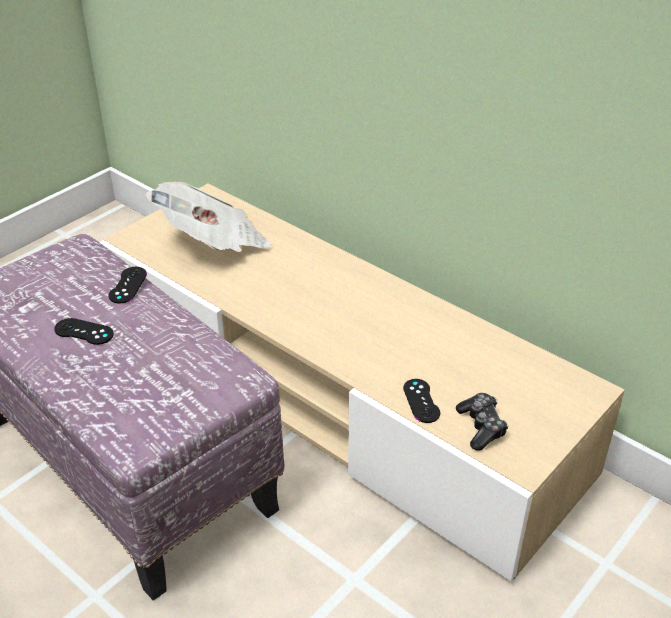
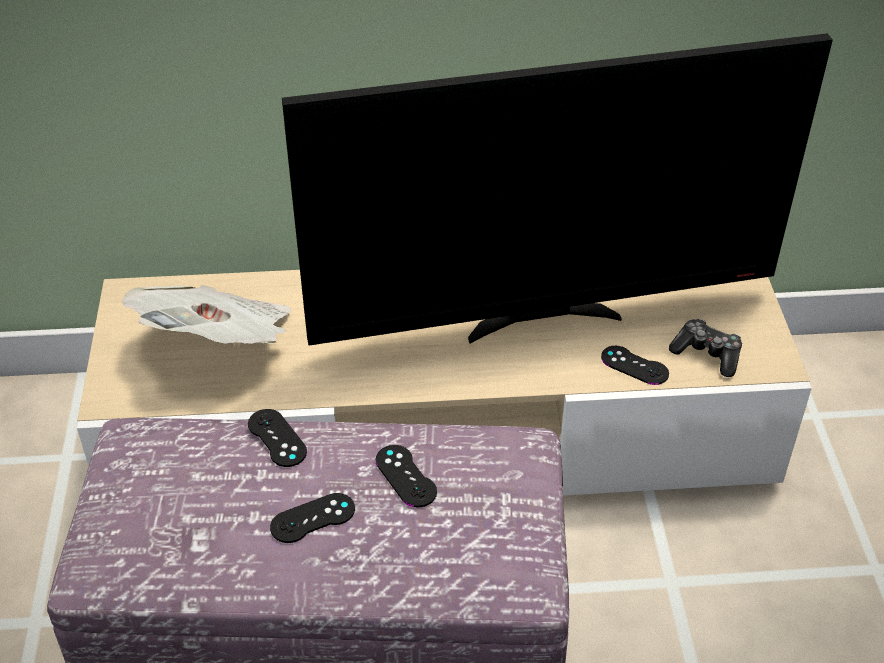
camera: 45 degrees left, 5 degrees up
(155, 344) = (406, 476): none -> black game controller
(403, 339) = (542, 319): none -> television

